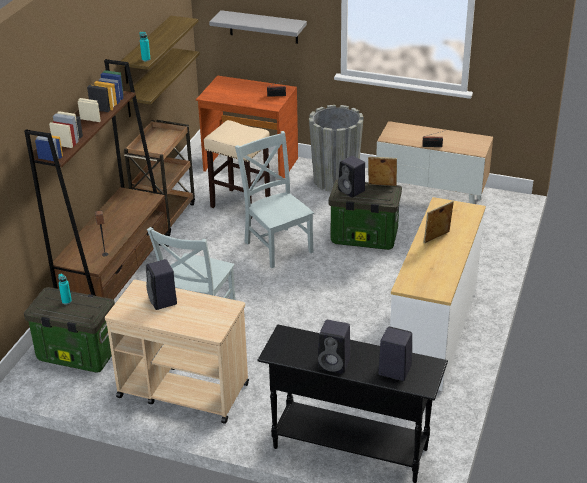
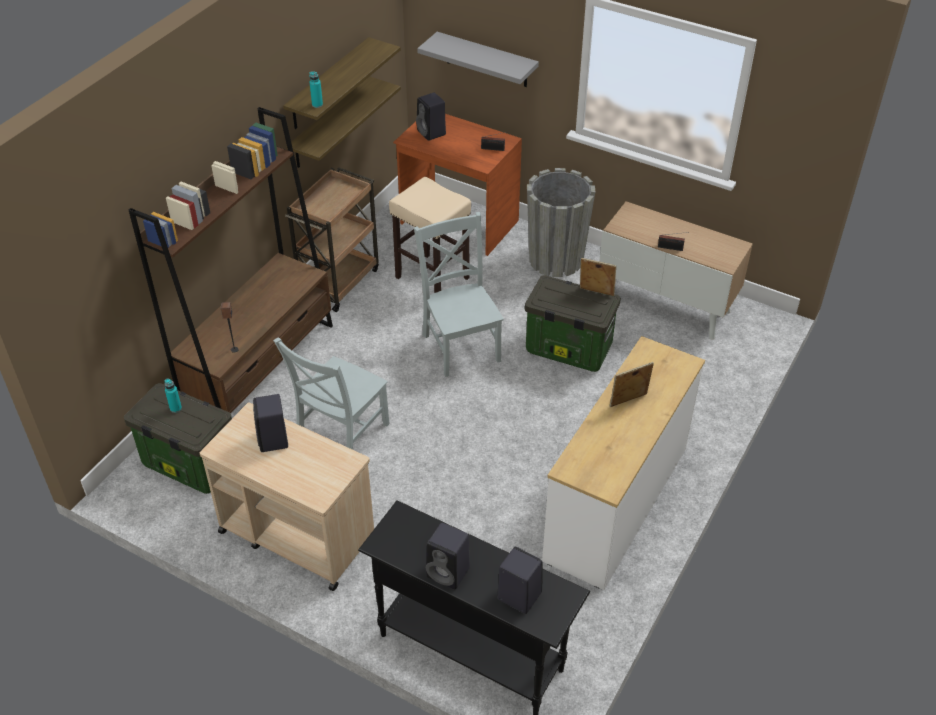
camera: 10 degrees right, 10 degrees up
(352, 191) = (557, 296): black speaker -> black speaker (432, 133)

